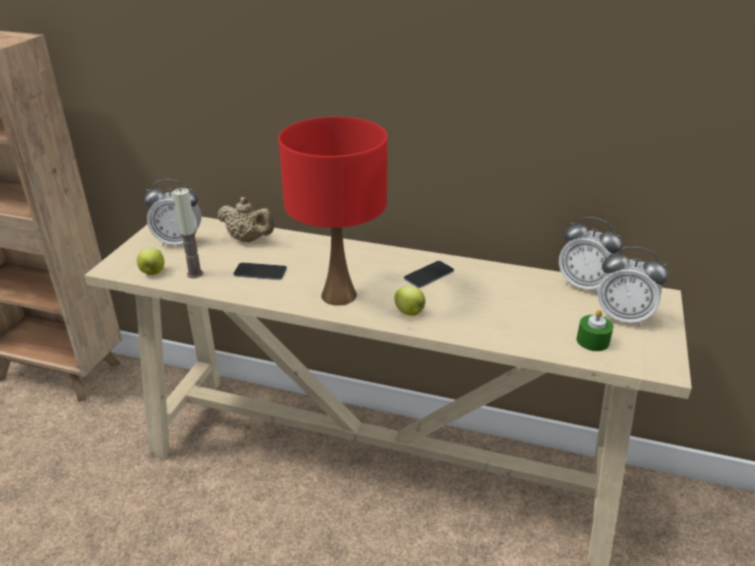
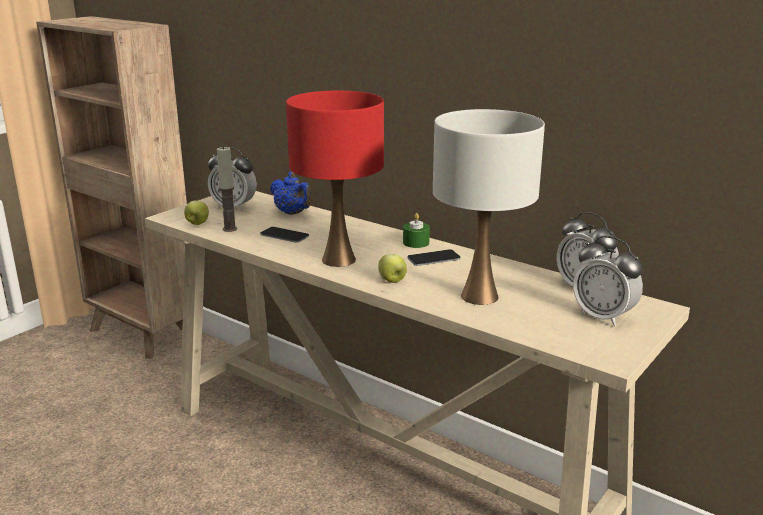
camera: 20 degrees right, 10 degrees down
(248, 239) = (292, 213): beige teapot -> blue teapot
(503, 316) = (479, 296): none -> white table lamp
(592, 341) = (554, 328): green candle -> green candle (416, 243)

